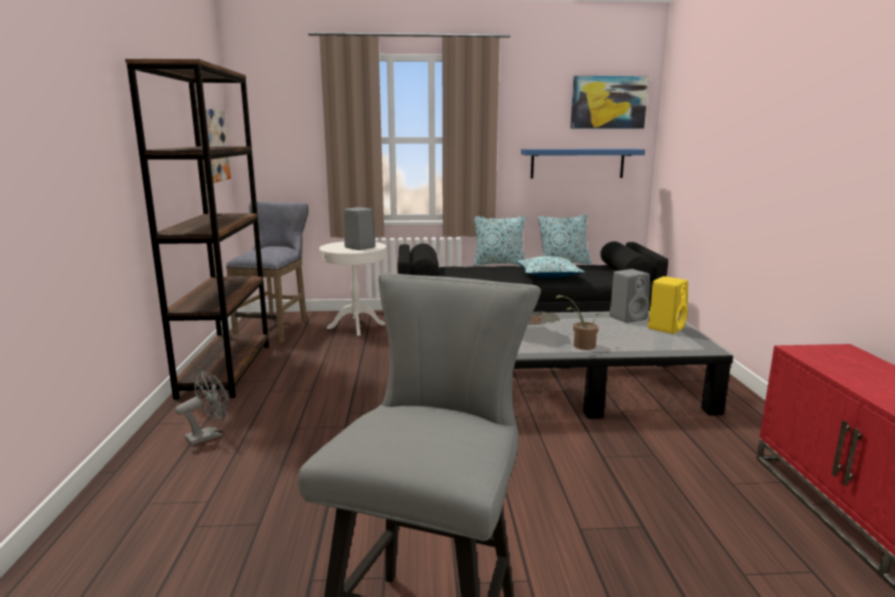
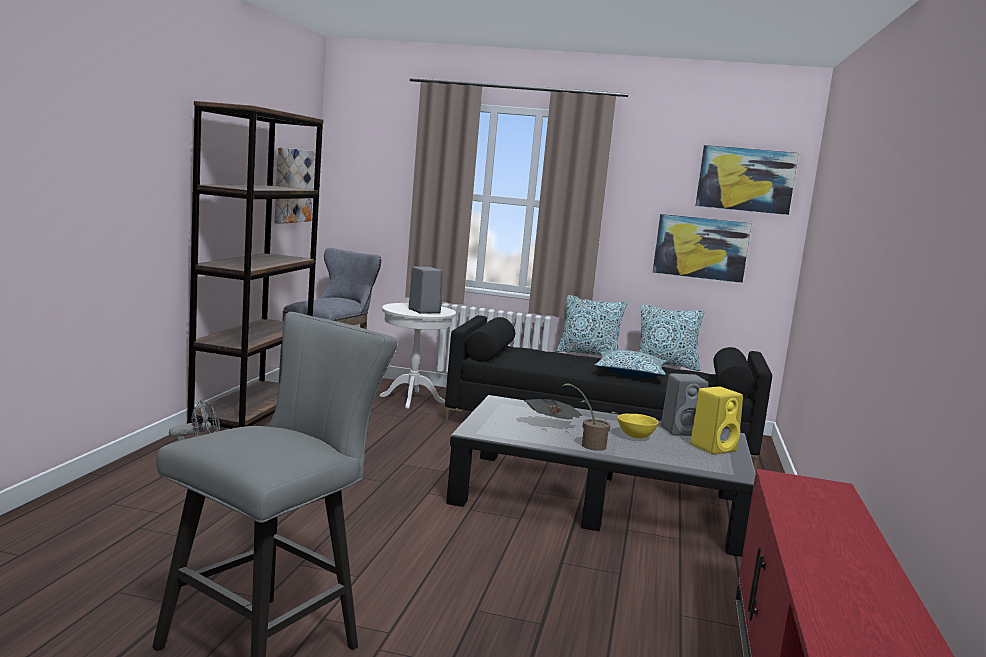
camera: 15 degrees right, 5 degrees down
(577, 163) = (701, 248): blue shelf -> picture
(603, 330) = (635, 436): none -> yellow bowl

